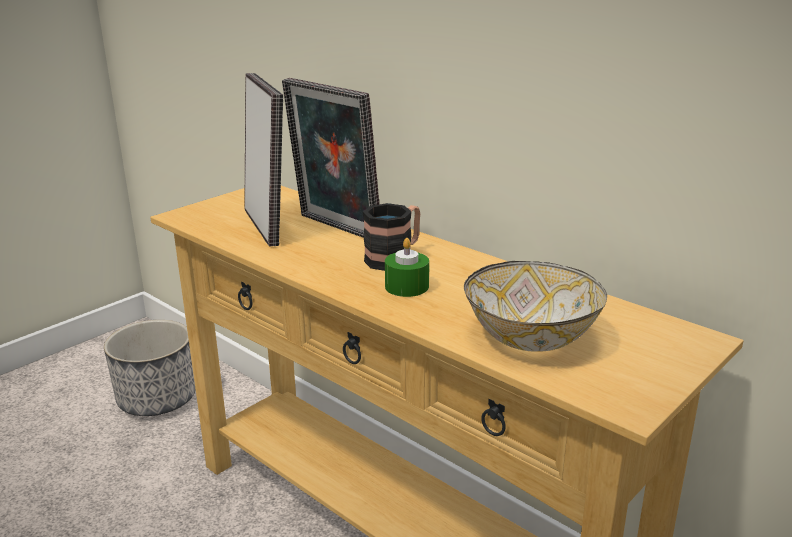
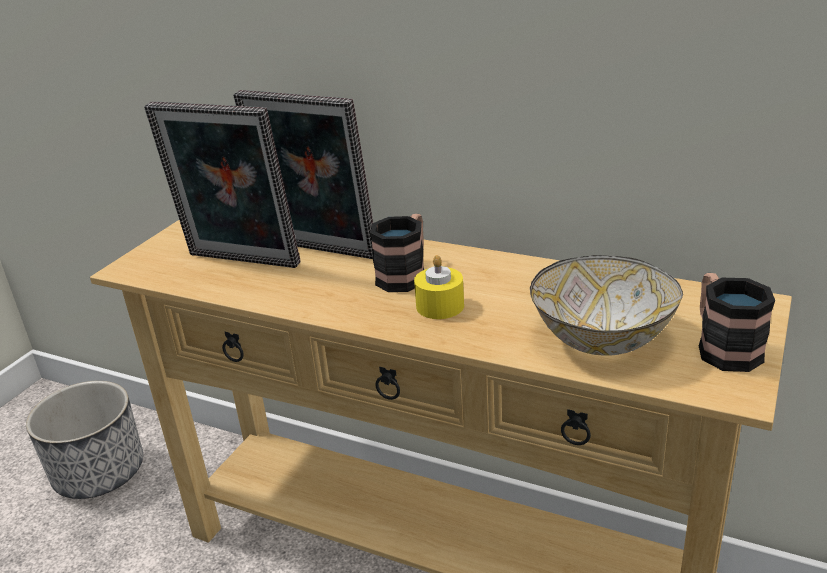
camera: 15 degrees left, 5 degrees up
(267, 226) = (240, 262): picture frame -> picture frame turned 150 degrees clockwise
(406, 286) = (440, 306): green candle -> yellow candle
(642, 366) = (723, 346): none -> mug

